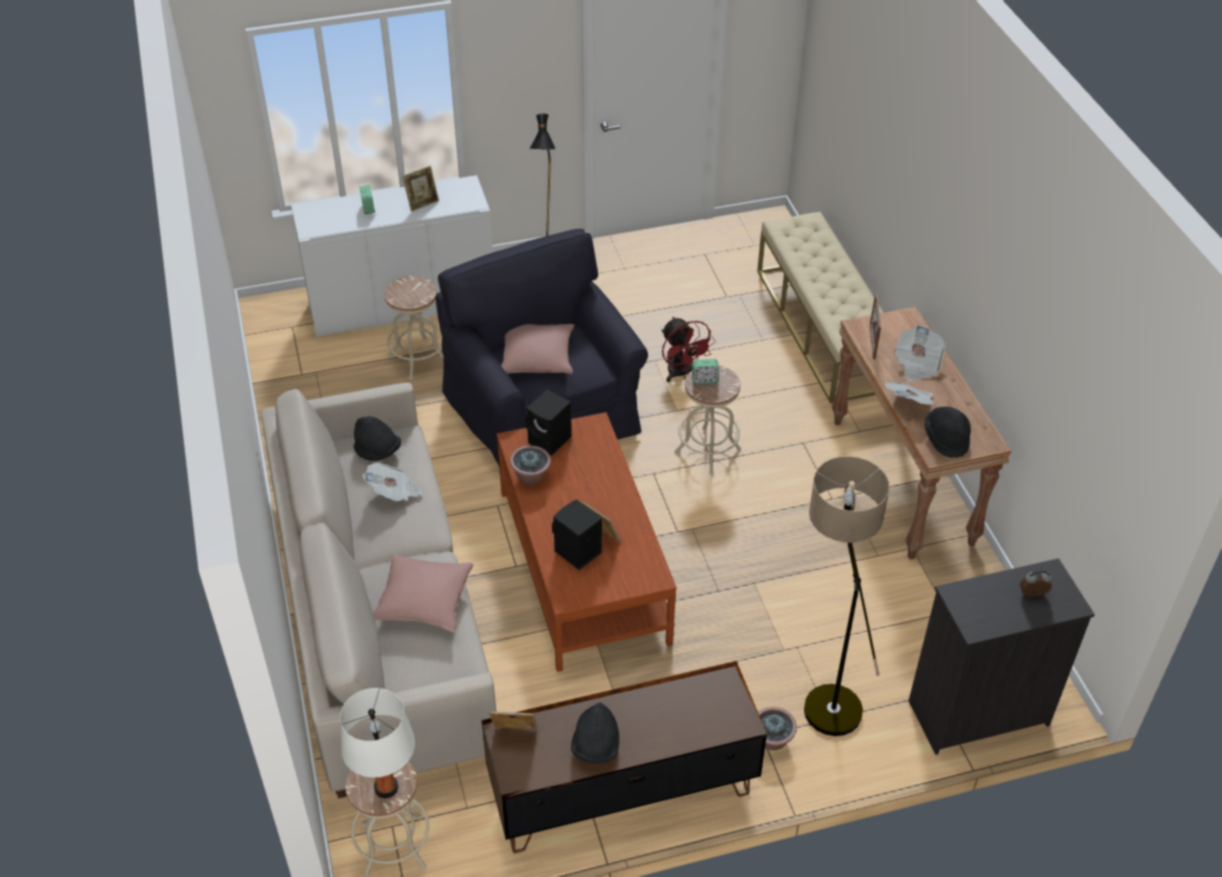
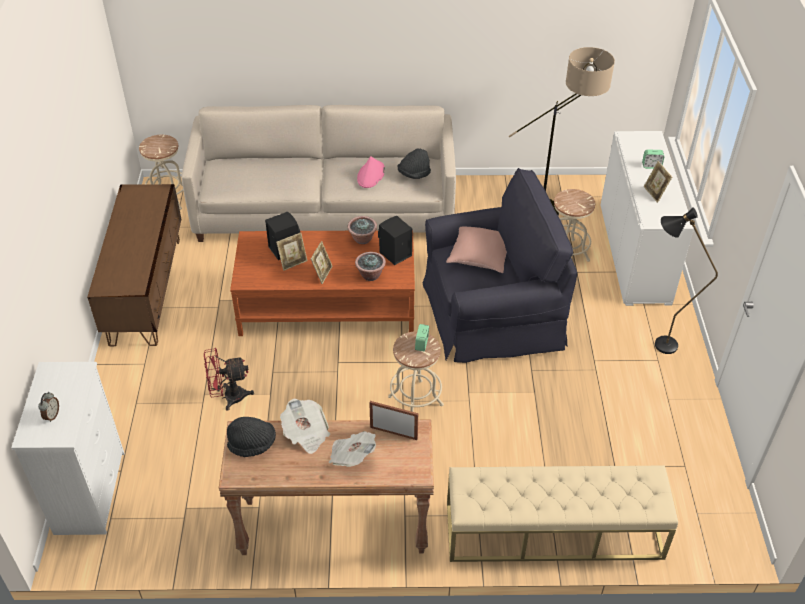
camera: 105 degrees right, 0 degrees up
(386, 787) = (154, 147): white table lamp -> none
(394, 492) = (371, 175): newspaper -> pink hat
(424, 601) = (275, 177): pink pillow -> none
(514, 734) = (156, 194): picture frame -> picture frame (322, 273)
(596, 746) = (127, 223): black hat -> none
(681, 373) = (513, 406): red fan -> red fan (228, 397)
(772, 741) = (138, 368): potted plant -> potted plant (370, 275)
(824, 692) = (158, 406): floor lamp -> floor lamp (556, 211)
(976, 713) = (91, 491): black dresser -> white dresser

